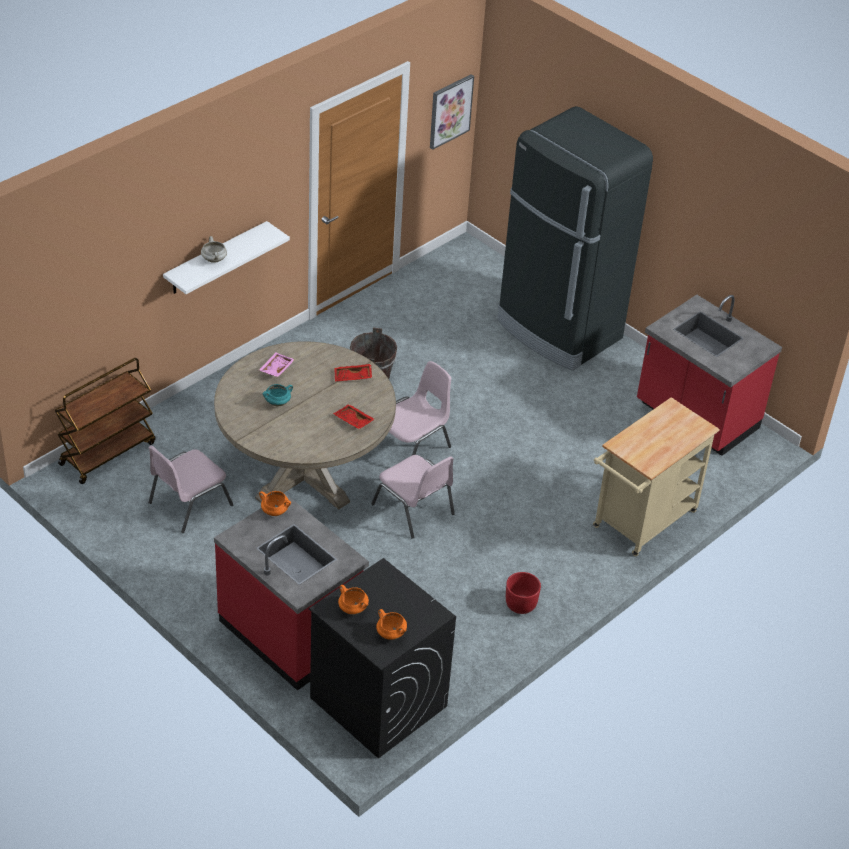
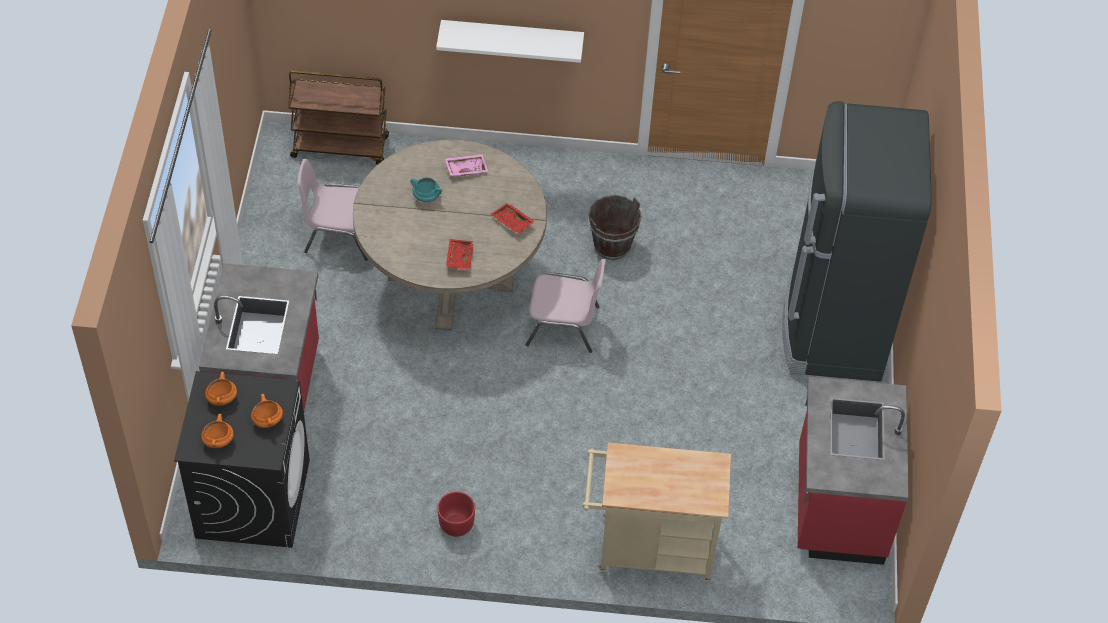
camera: 50 degrees right, 10 degrees up
(214, 260) = (494, 36): white cooking pot -> none
(274, 511) = (290, 279): orange cooking pot -> orange cooking pot (267, 420)
(414, 510) = (488, 378): pink chair -> none
(450, 111) = (871, 40): picture -> none

